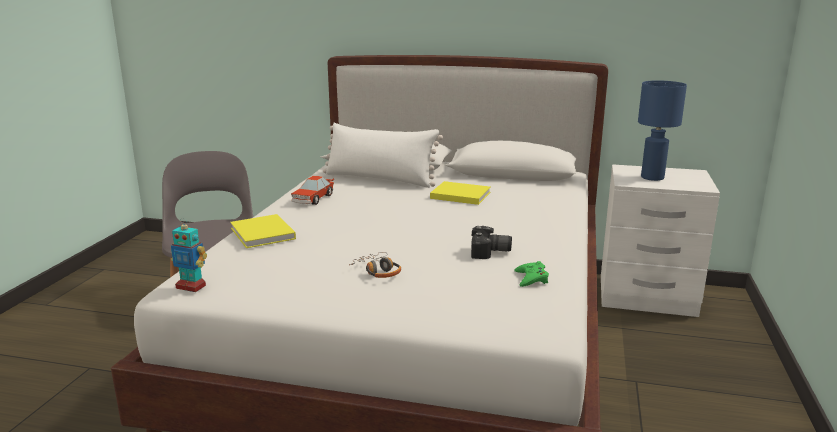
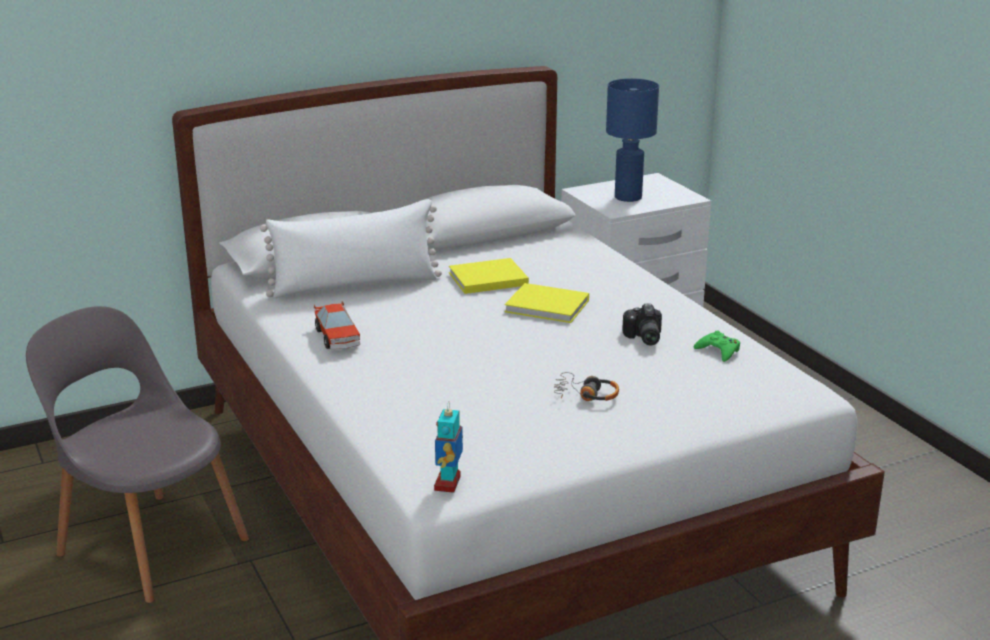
camera: 40 degrees left, 5 degrees up
(191, 286) = (448, 483): toy robot -> toy robot turned 120 degrees clockwise
(263, 234) = (389, 401): yellow book -> yellow book (549, 306)
(490, 253) = (642, 338): camera -> camera turned 120 degrees clockwise

